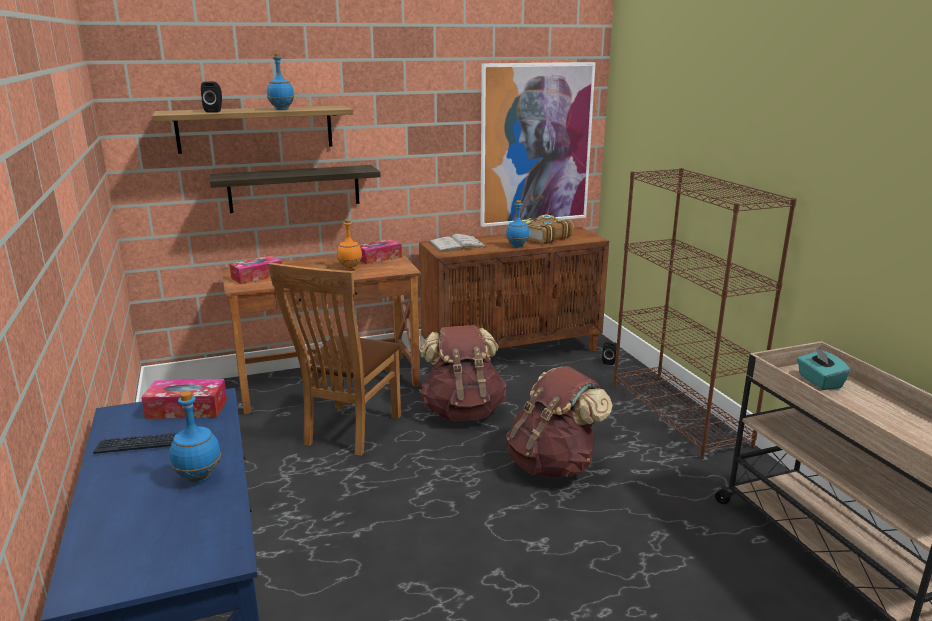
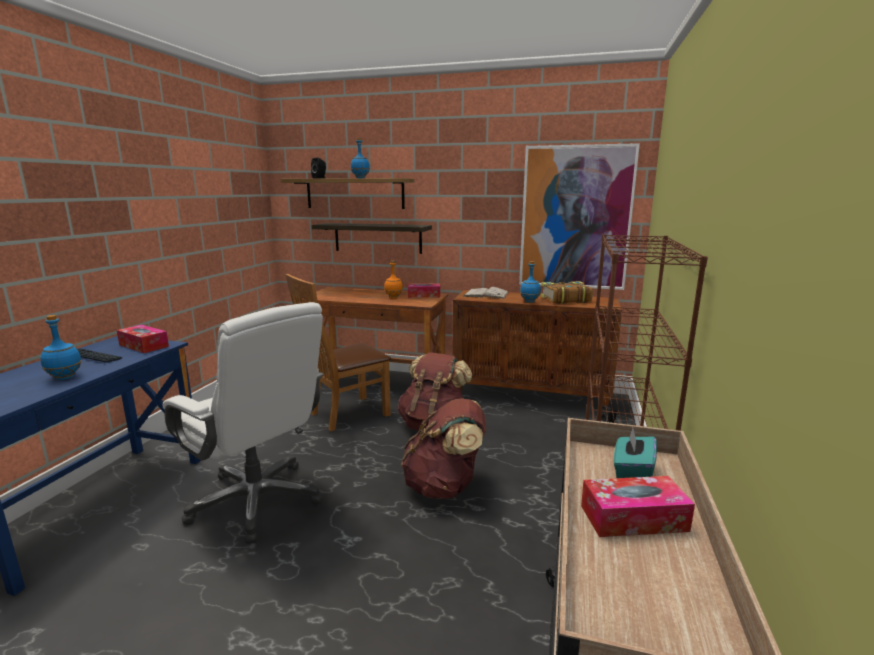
camera: 35 degrees right, 5 degrees down
(257, 276) = (332, 293): tissue box -> tissue box (633, 518)
(396, 554) = (257, 501): none -> white office chair

